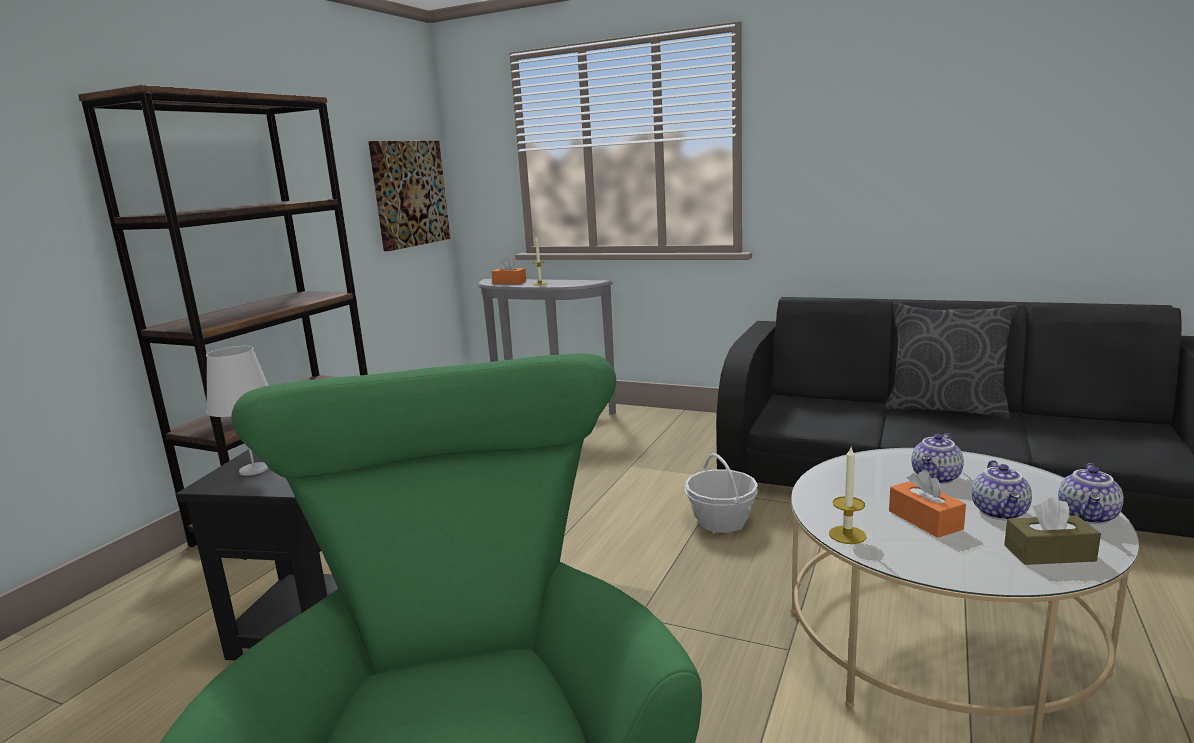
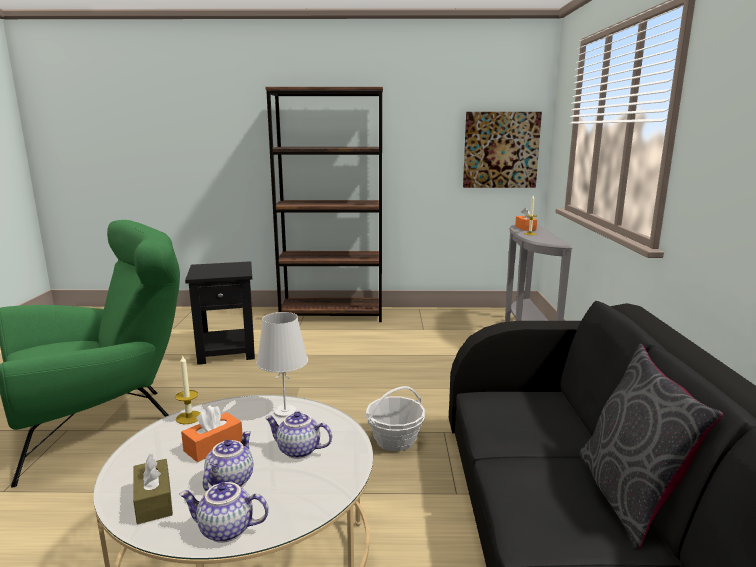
camera: 65 degrees right, 0 degrees up
(254, 469) = (215, 267): white table lamp -> white table lamp (285, 411)
(1001, 512) = (229, 481): teapot -> teapot turned 120 degrees clockwise

